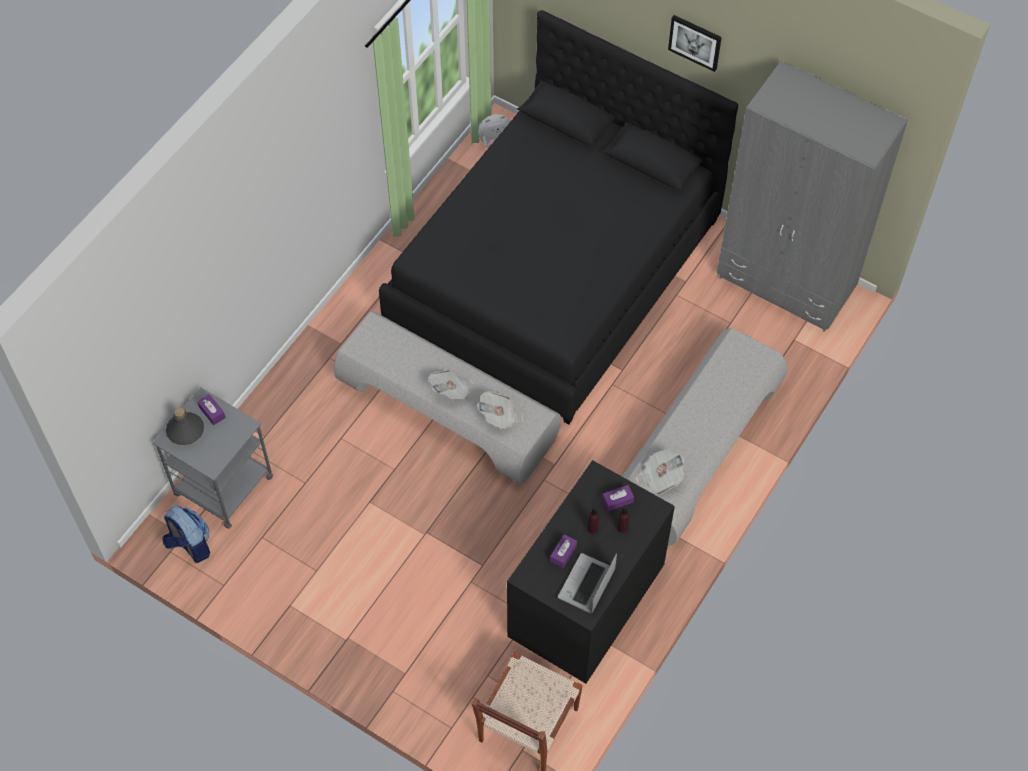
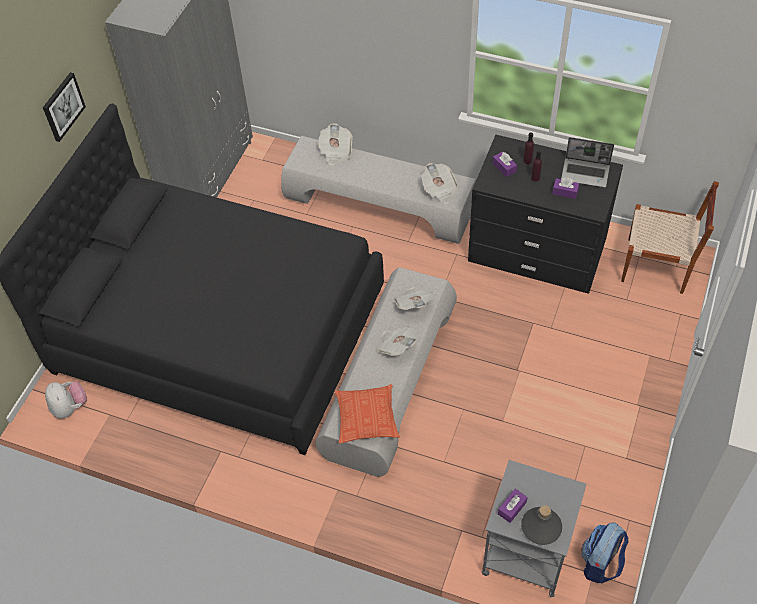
camera: 100 degrees left, 5 degrees down
(375, 348) = (366, 419): none -> orange pillow
(745, 383) = (335, 152): none -> newspaper

